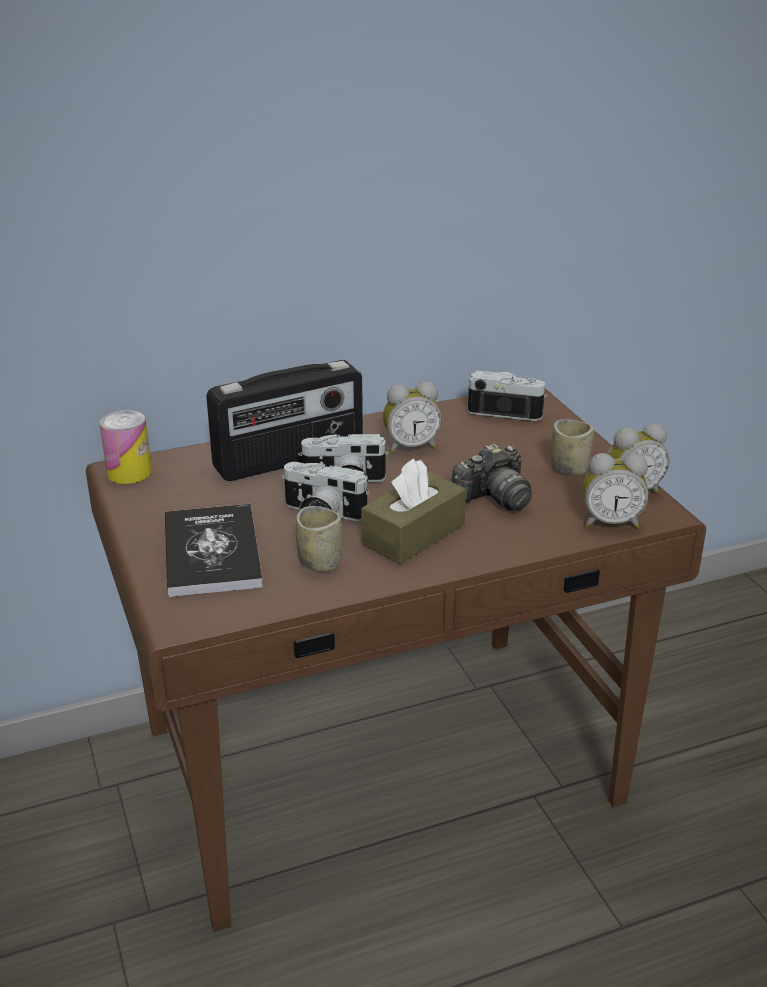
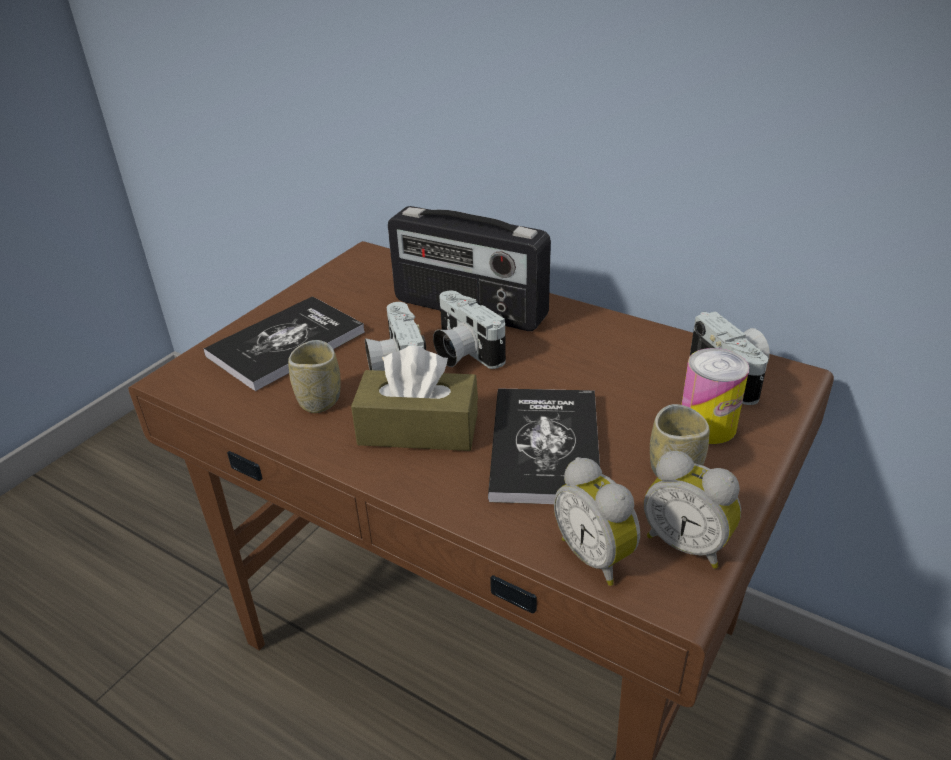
camera: 55 degrees right, 5 degrees up
(129, 472) = (365, 259): can -> can (707, 425)
(410, 446) = (576, 355): alarm clock -> none
(494, 498) = (544, 447): camera -> book

